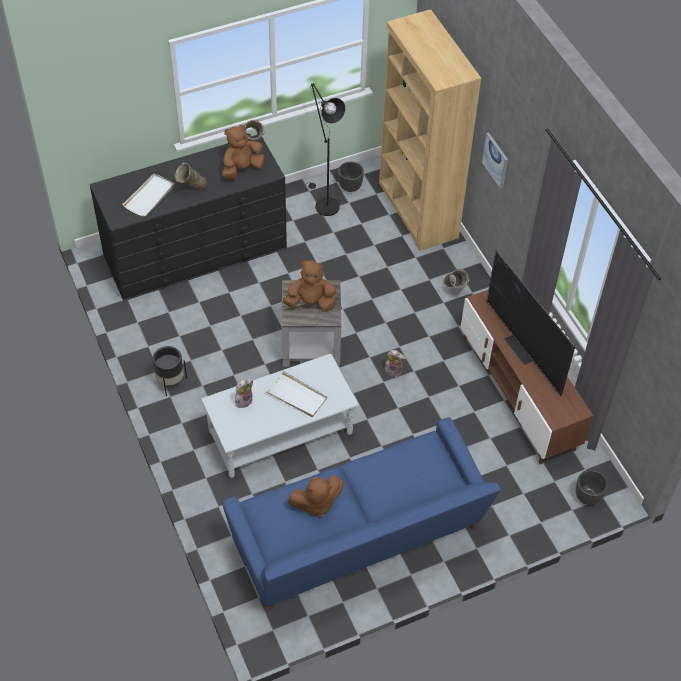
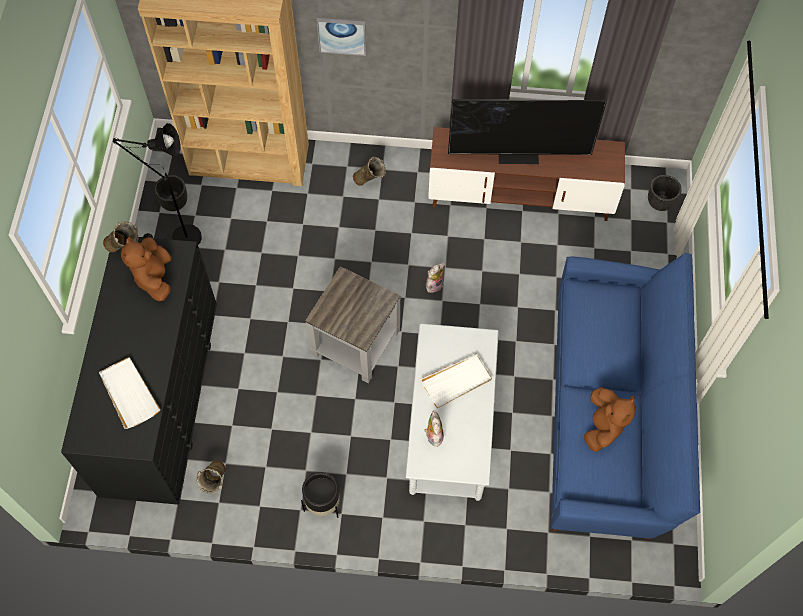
camera: 60 degrees left, 10 degrees up
(191, 190) = (149, 345): beige vase -> beige vase (215, 483)
(310, 302) = (353, 308): brown plush toy -> none

